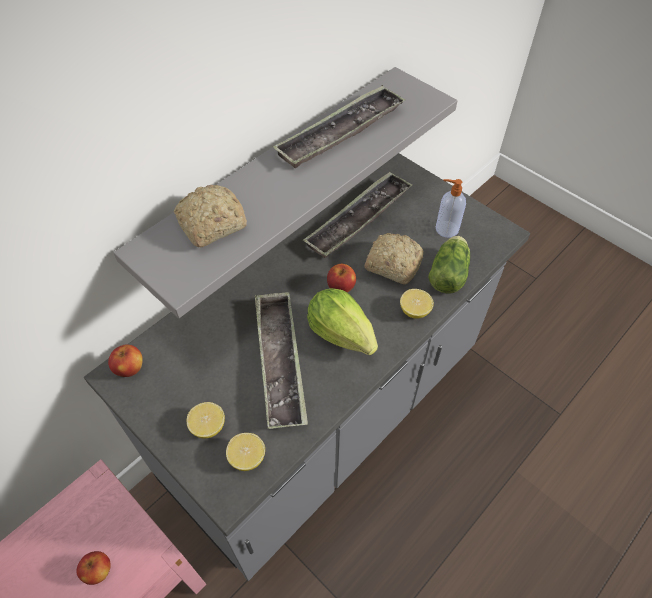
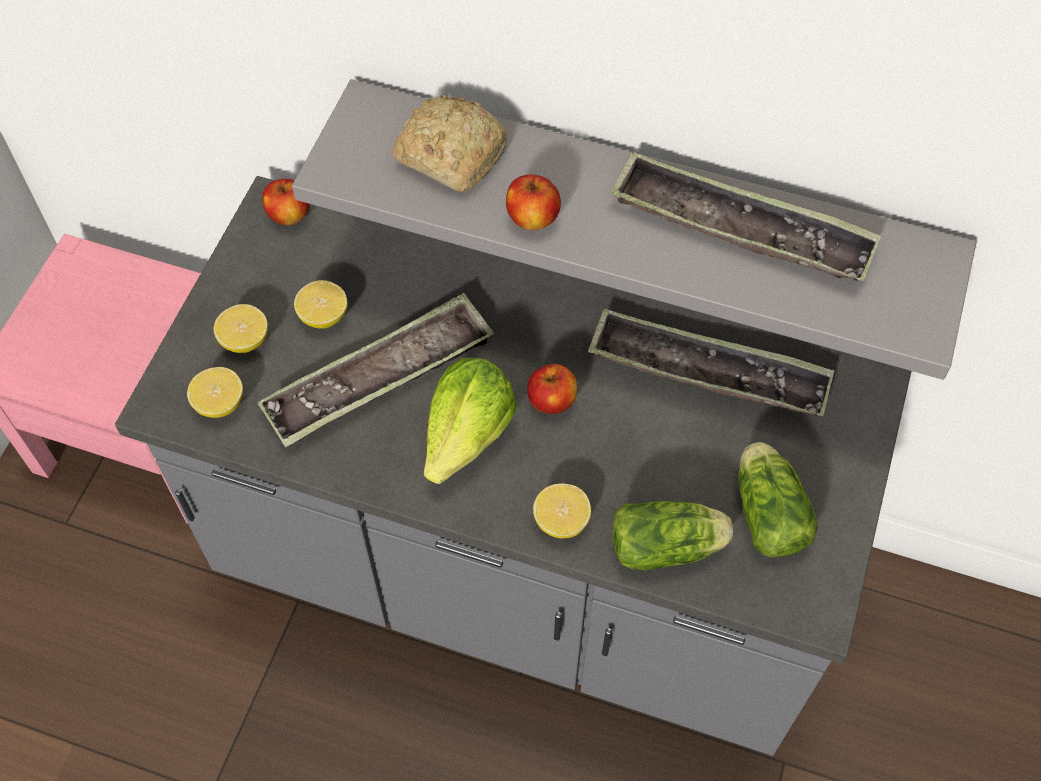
camera: 65 degrees right, 5 degrees up
(98, 571) = (108, 362): apple -> apple (533, 219)
(218, 375) = (323, 316): none -> lemon
(392, 263) = (640, 455): bread -> none
(446, 229) = (767, 510): soap dispenser -> lettuce

